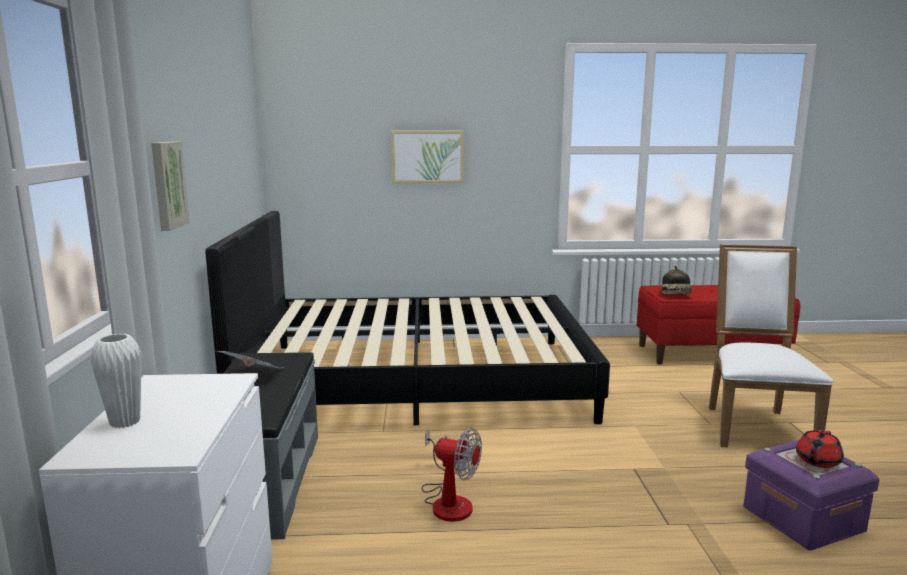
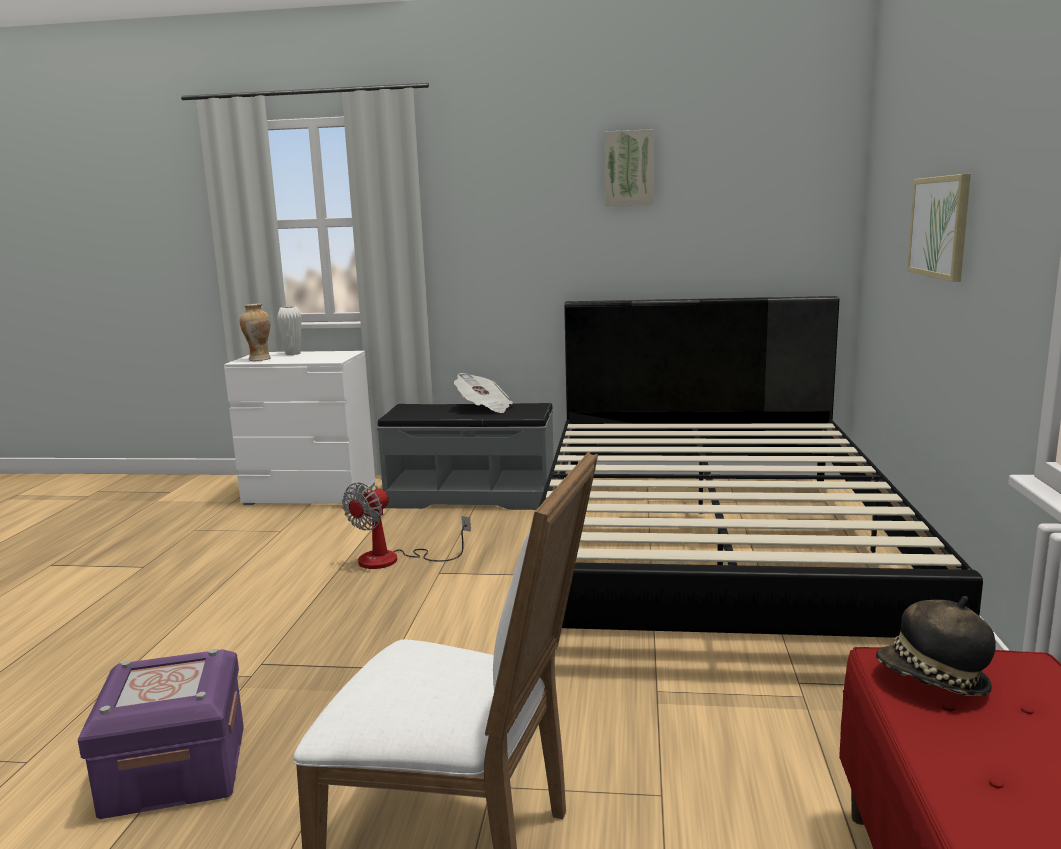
camera: 100 degrees right, 0 degrees up
(167, 185) = (513, 239): picture -> picture (629, 168)
(167, 440) = (259, 359): none -> vase
(817, 461) = (152, 682): red teapot -> none

